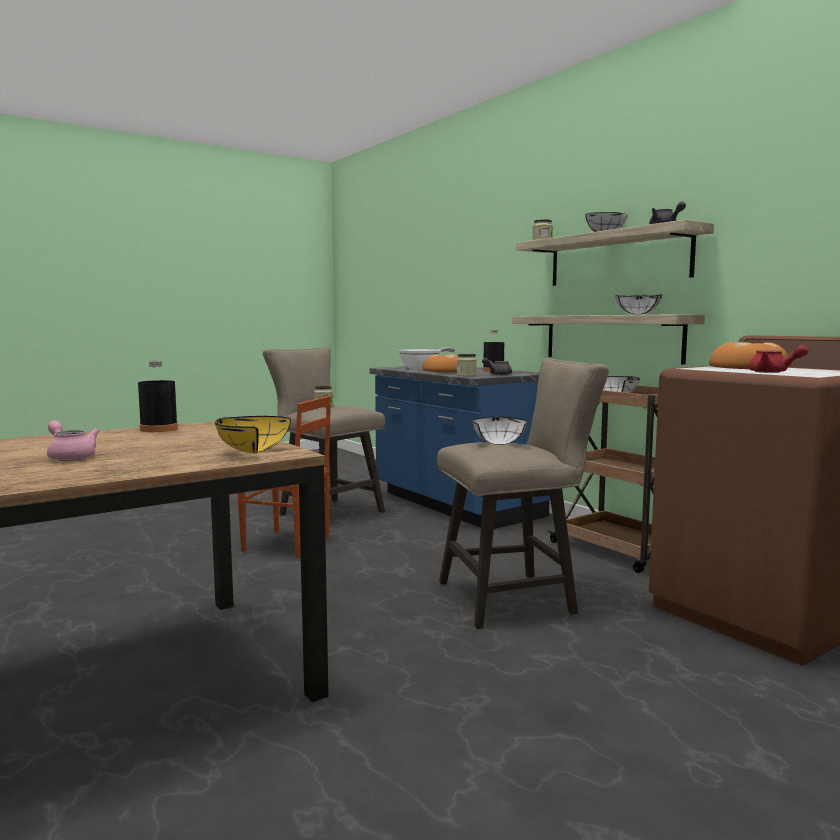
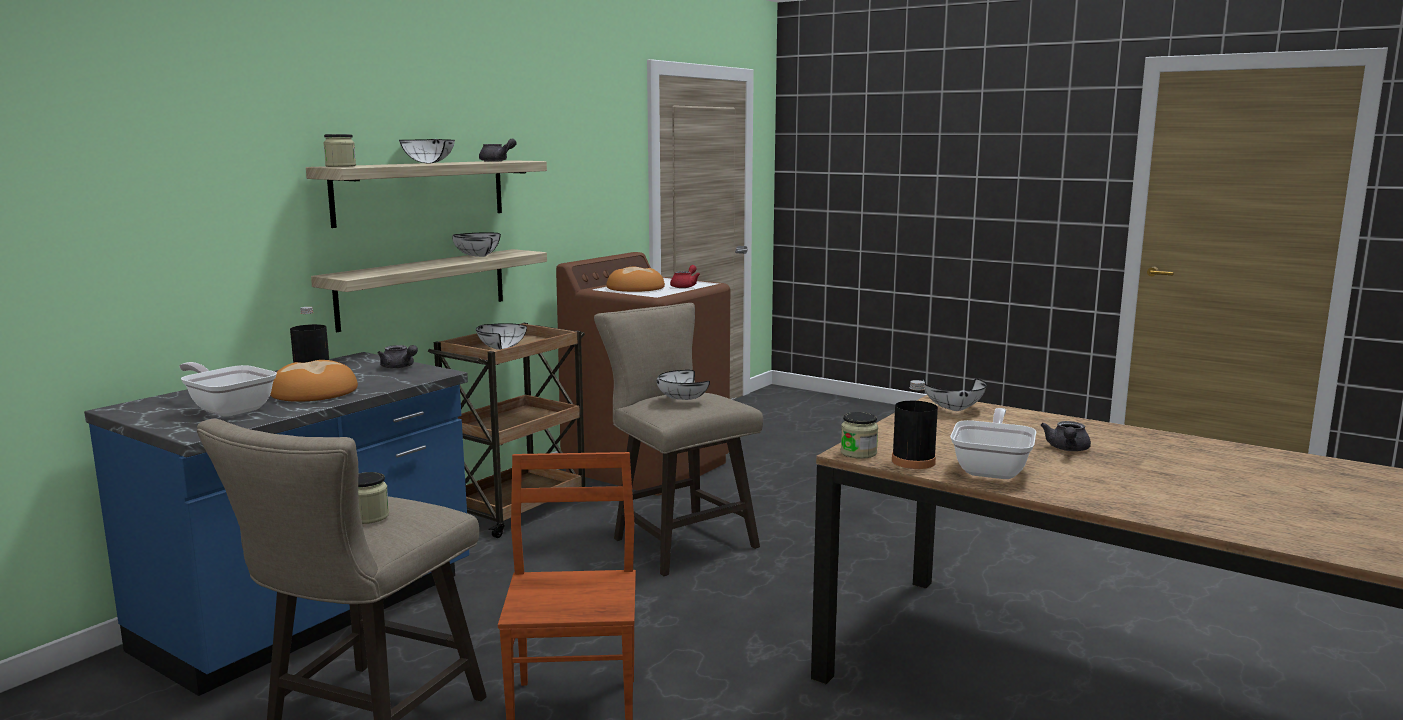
camera: 110 degrees left, 5 degrees up
(70, 457) = (1067, 449): pink teapot -> grey teapot
(98, 438) = (993, 469): none -> frying pan
(247, 452) = (955, 410): yellow bowl -> white bowl
(466, 375) = (418, 377): jar -> jar (858, 453)

